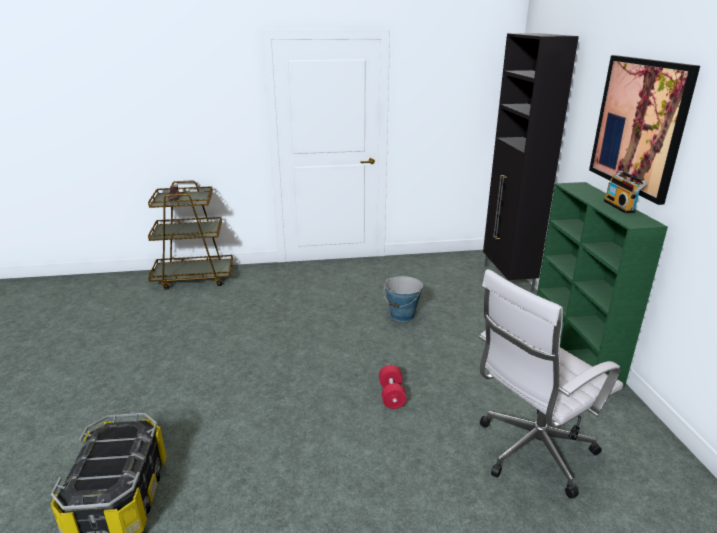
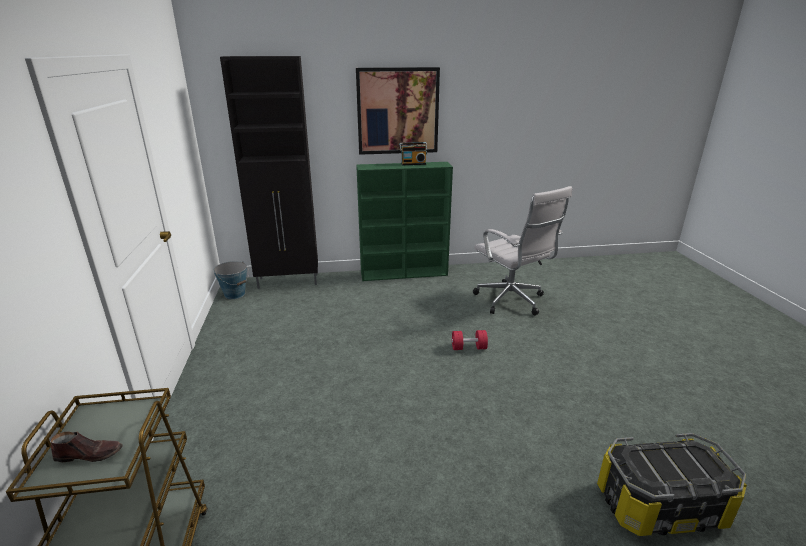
camera: 90 degrees left, 0 degrees up
(402, 315) = (343, 337): bucket -> bucket (235, 294)

